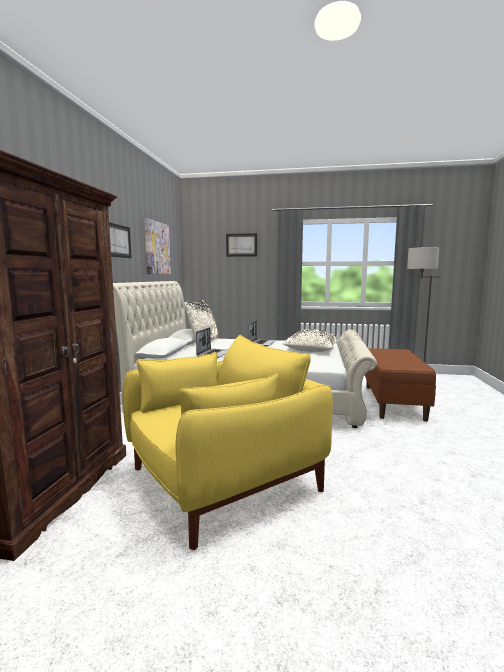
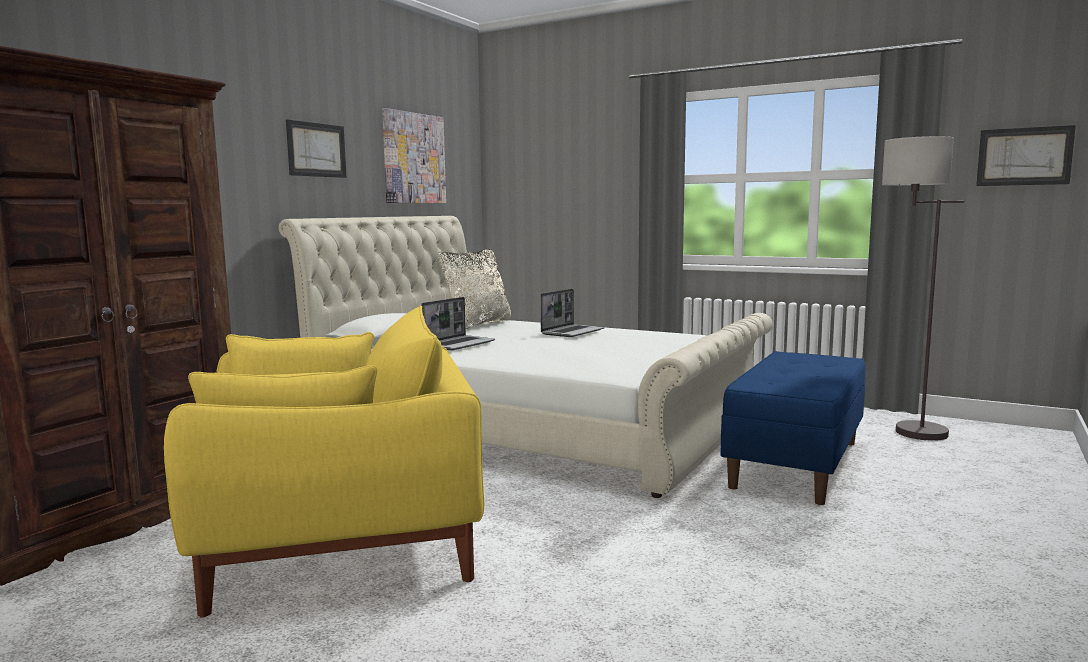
camera: 20 degrees right, 0 degrees up
(241, 245) = (579, 147): picture -> picture (1024, 156)
(311, 349) = (646, 346): beige pillow -> none
(392, 402) = (795, 463): brown bench -> blue bench

